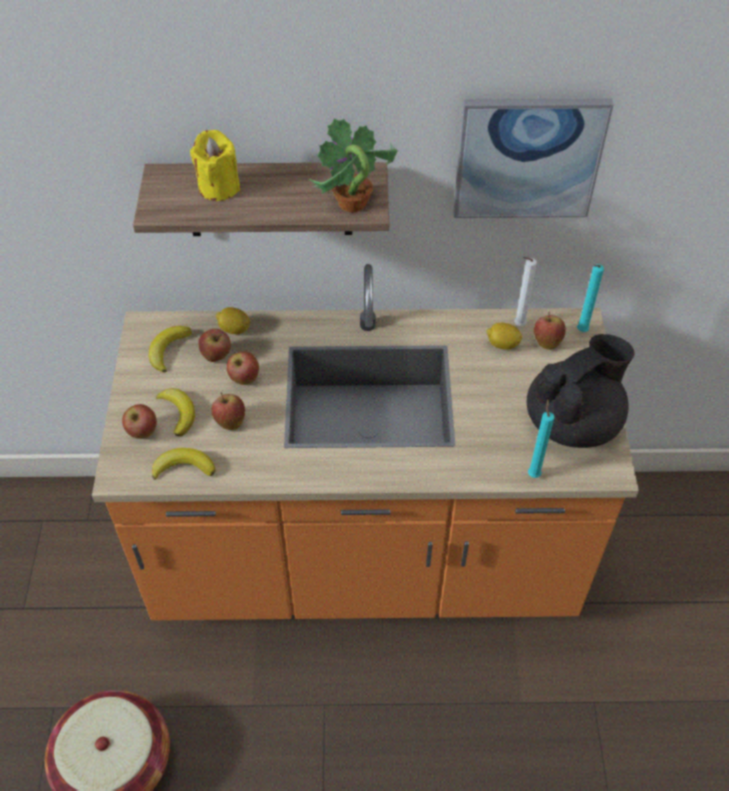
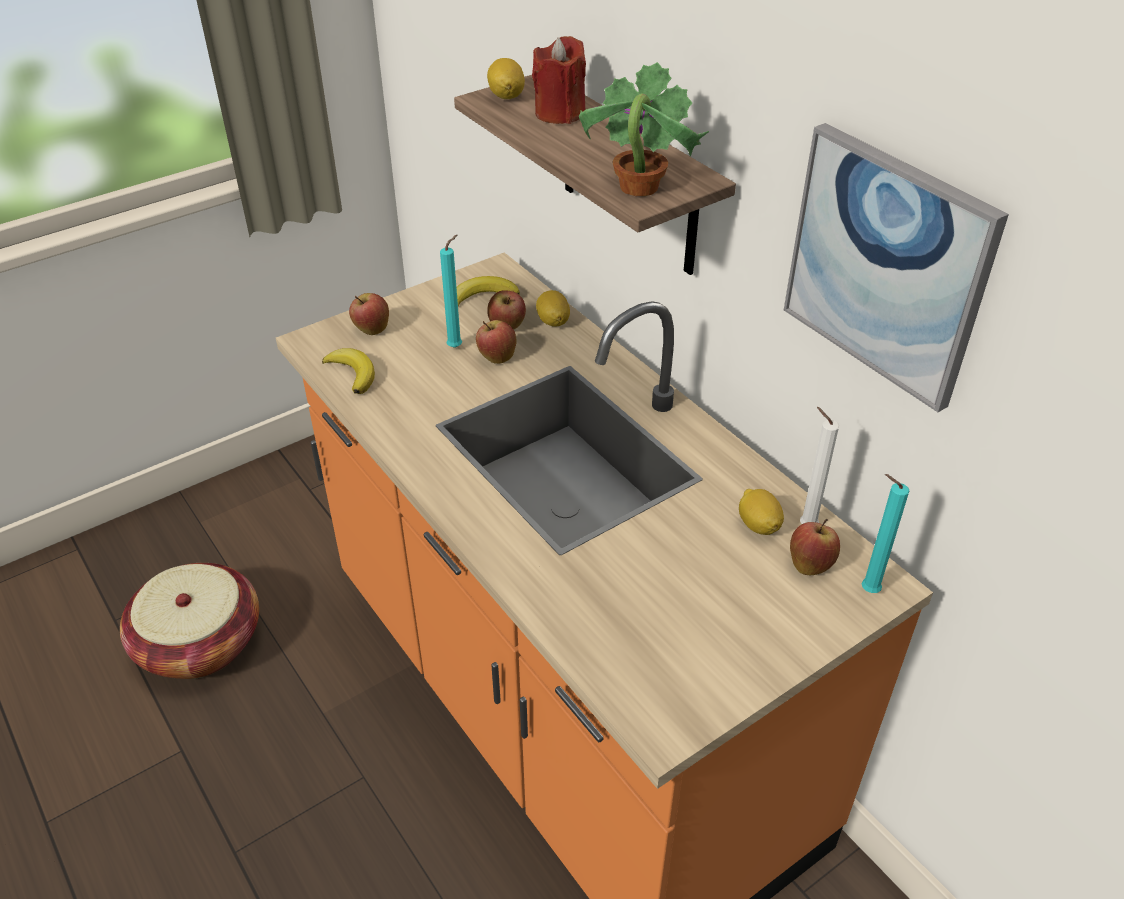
camera: 55 degrees right, 10 degrees down
(164, 199) = (506, 96): none -> lemon
(178, 412) = (414, 338): banana -> none
(219, 187) = (560, 113): yellow candle -> red candle
(230, 421) = (434, 374): apple -> none
(533, 473) = (585, 647): turquoise candle -> turquoise candle (457, 346)
(573, 422) = (706, 650): black teapot -> none

